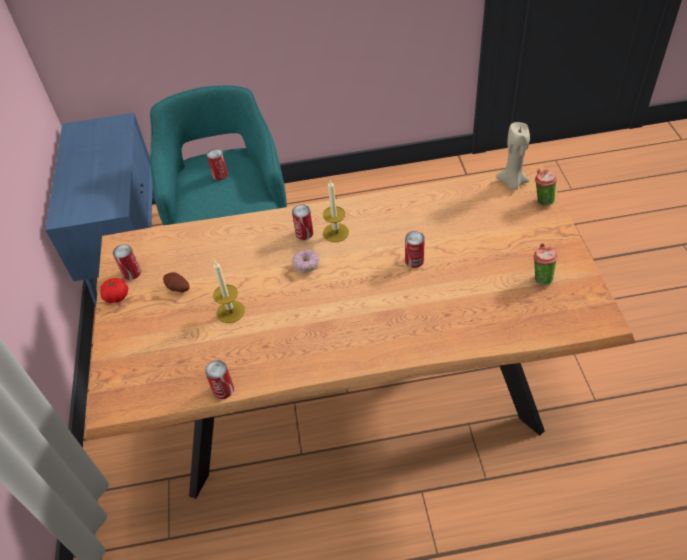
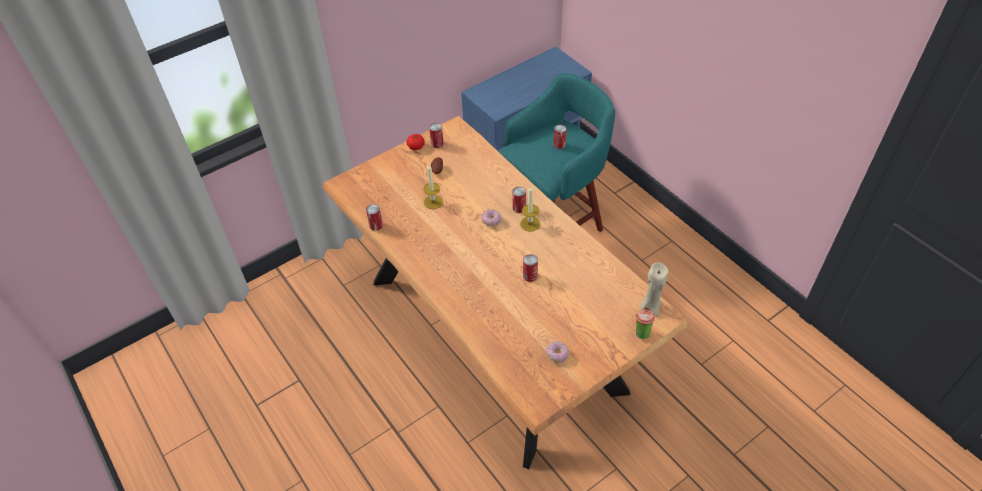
camera: 60 degrees right, 0 degrees up
(540, 278) = (557, 355): cup -> donut

